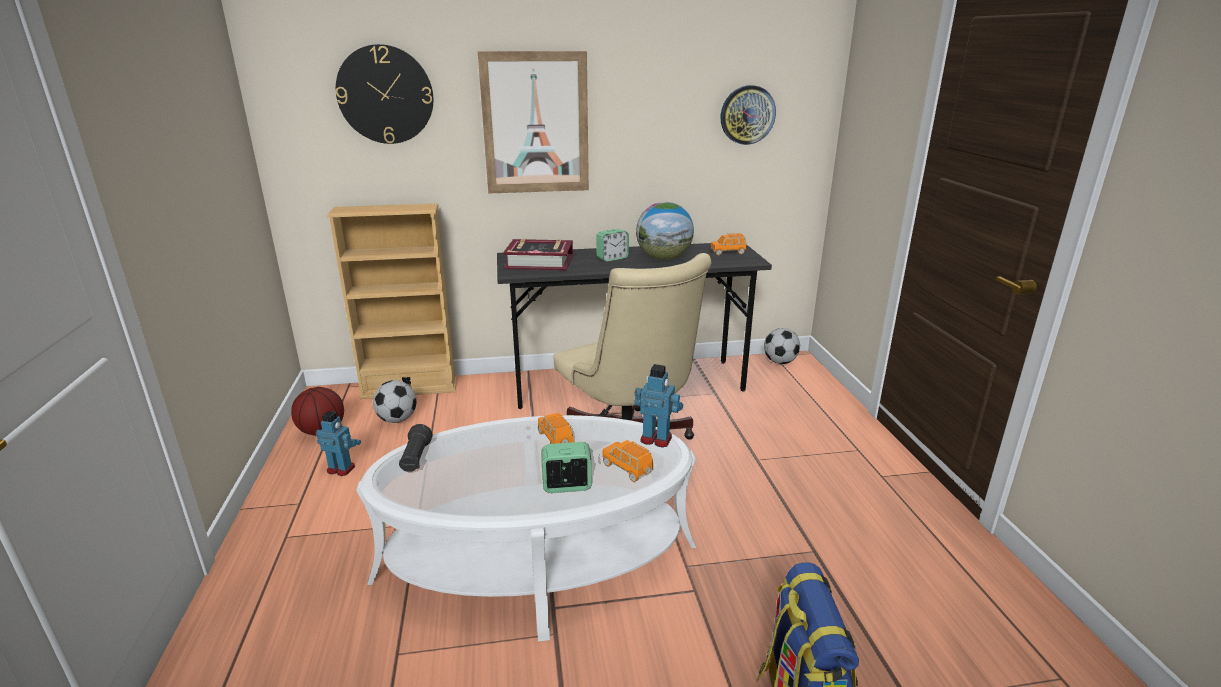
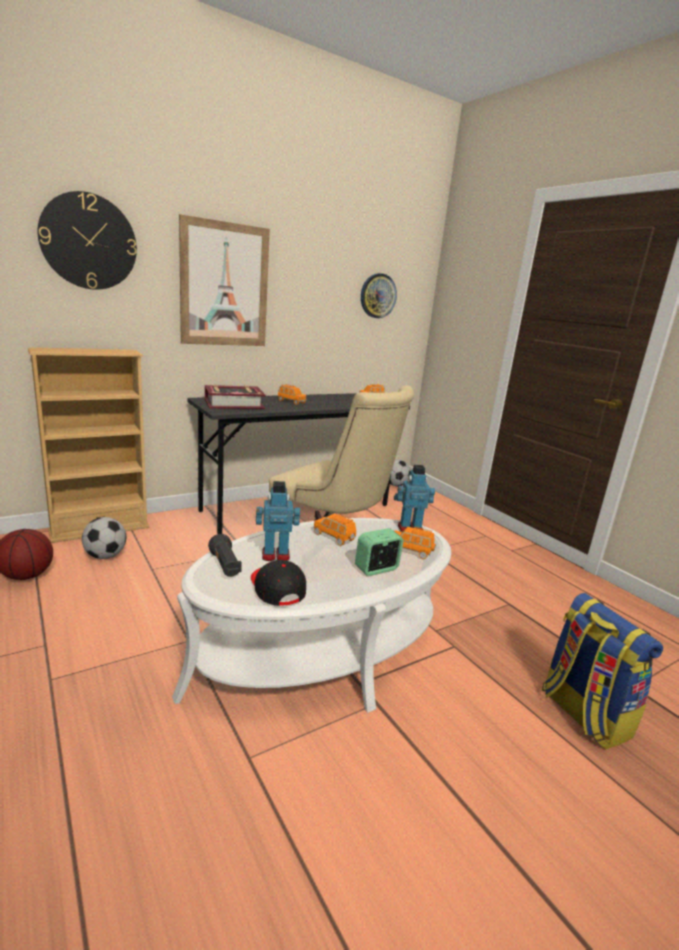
camera: 25 degrees left, 5 degrees down
(341, 469) = (73, 606): toy robot -> toy robot (275, 555)
(442, 491) = (276, 588): none -> black cap
(612, 258) = (291, 401): alarm clock -> orange toy car
(663, 259) = (331, 402): globe -> none

